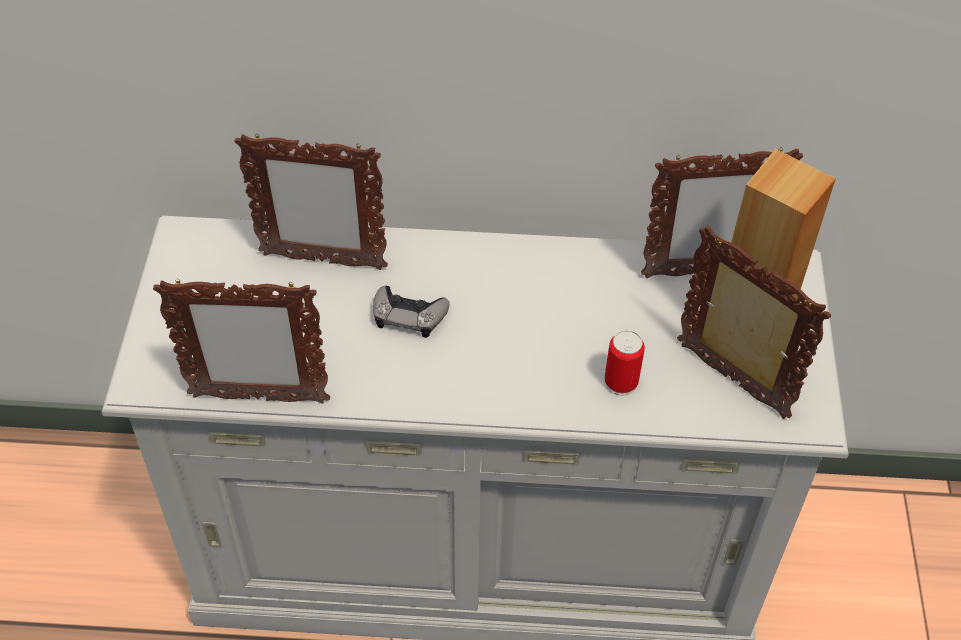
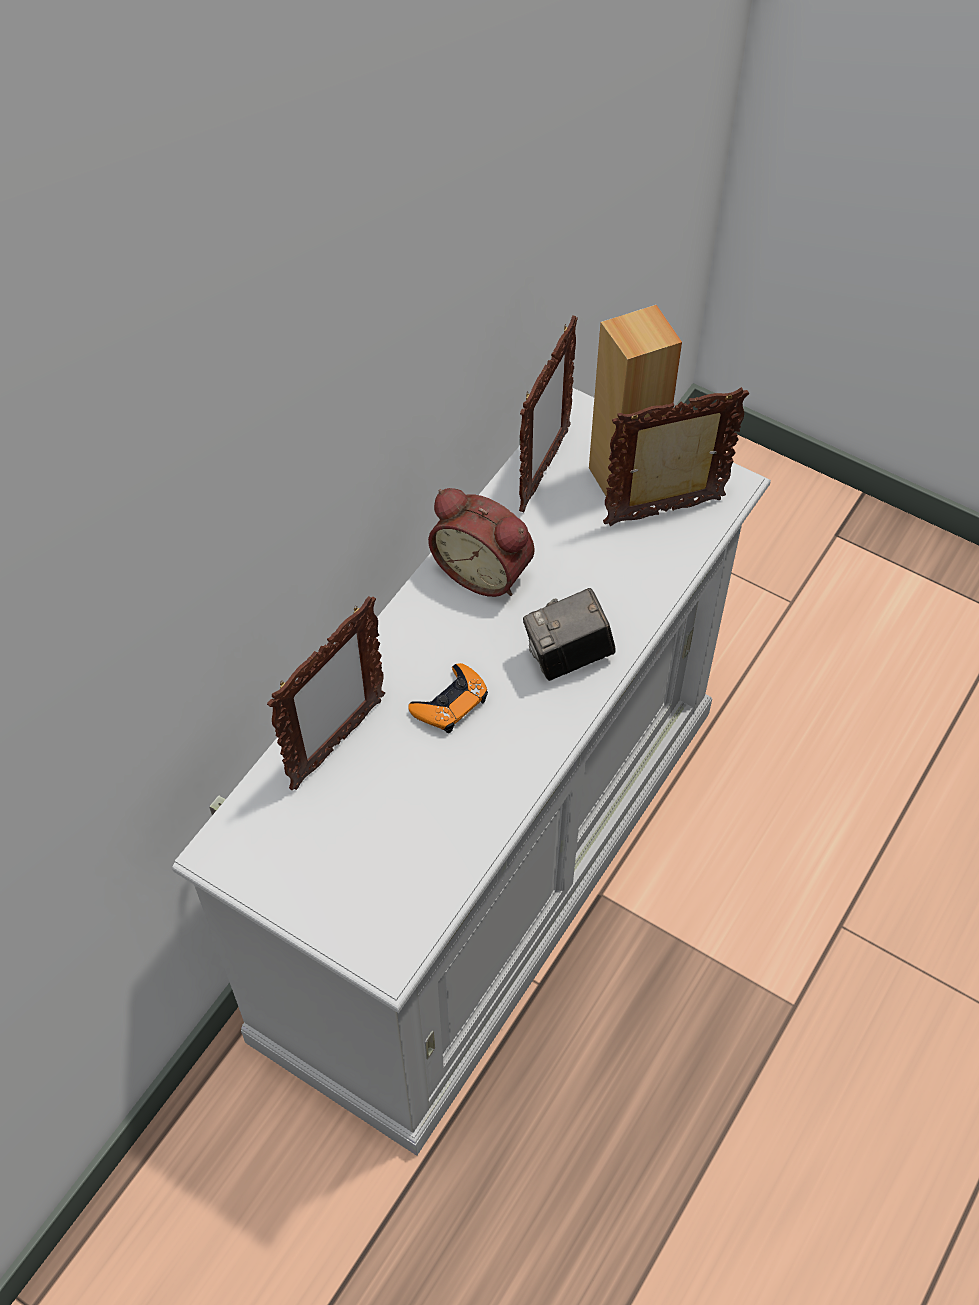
camera: 60 degrees left, 5 degrees up
(258, 398) = (471, 864): picture frame -> none
(409, 315) = (450, 703): grey game controller -> orange game controller
(513, 376) = (568, 657): none -> camera
(562, 279) = (484, 570): none -> alarm clock
(621, 382) = (621, 585): can -> none

